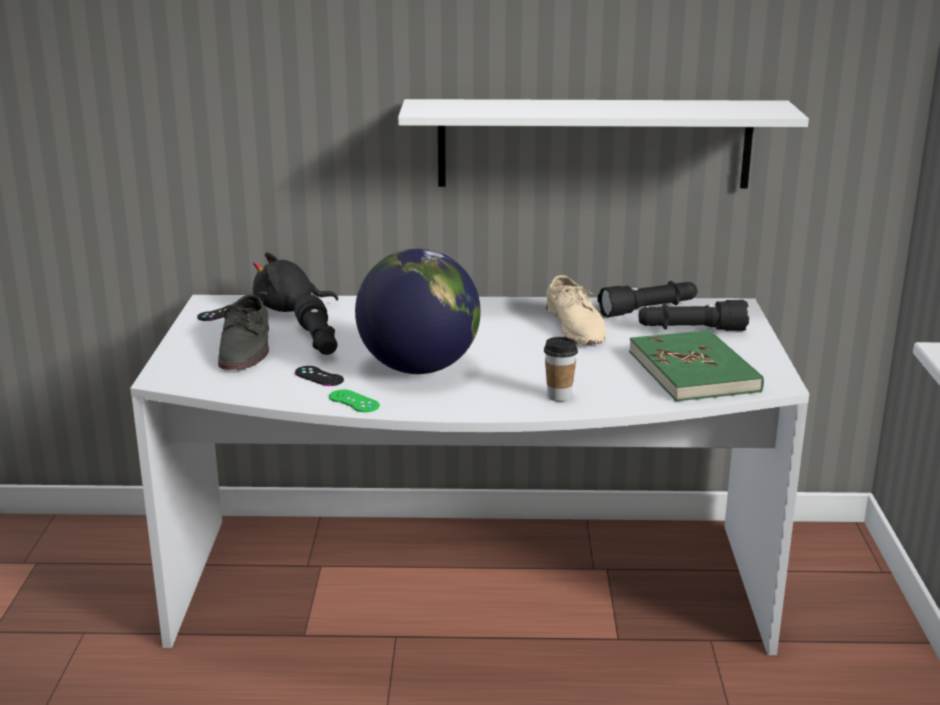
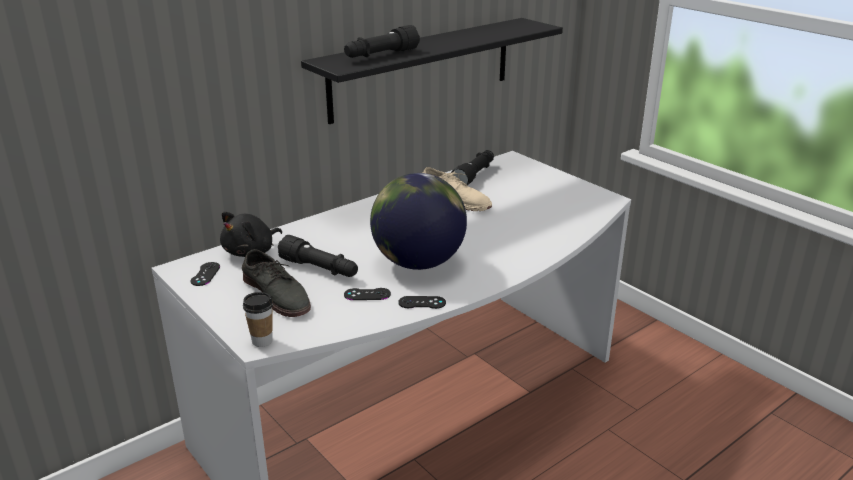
camera: 40 degrees left, 5 degrees up
(354, 401) = (422, 302): green game controller -> black game controller
(559, 396) = (527, 249): cup -> cup (262, 341)
(594, 143) = (422, 69): white shelf -> black shelf
(691, 330) = (517, 181): black flashlight -> black flashlight (381, 55)
(694, 371) = (562, 206): green book -> none

